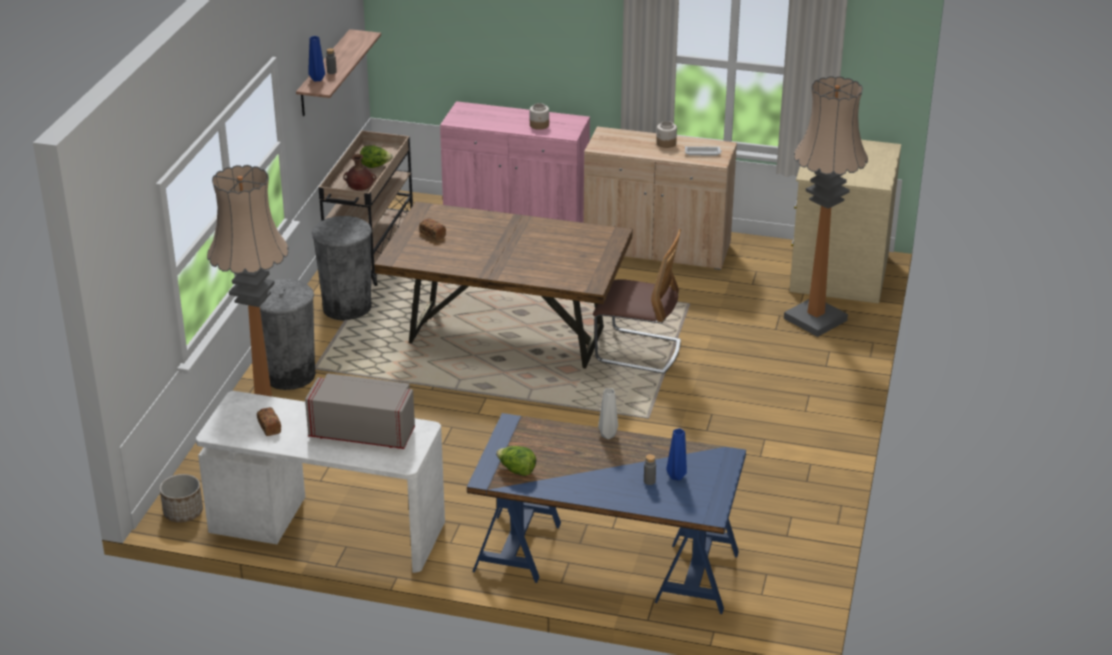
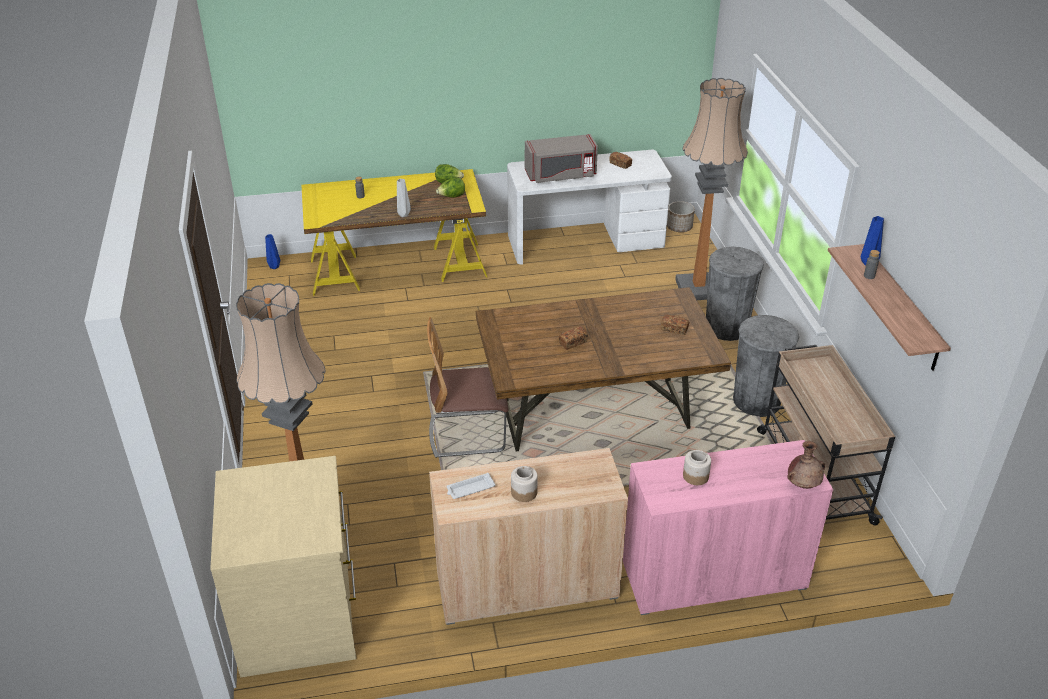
camera: 155 degrees right, 5 degrees up
(360, 190) = (805, 374): brown vase -> brown vase (803, 484)
(375, 166) = (830, 411): lettuce -> lettuce (451, 197)
(534, 246) = (573, 342): none -> bread
(605, 562) = (398, 267): blue desk -> yellow desk
(675, 476) = (344, 202): blue vase -> blue vase (275, 266)

